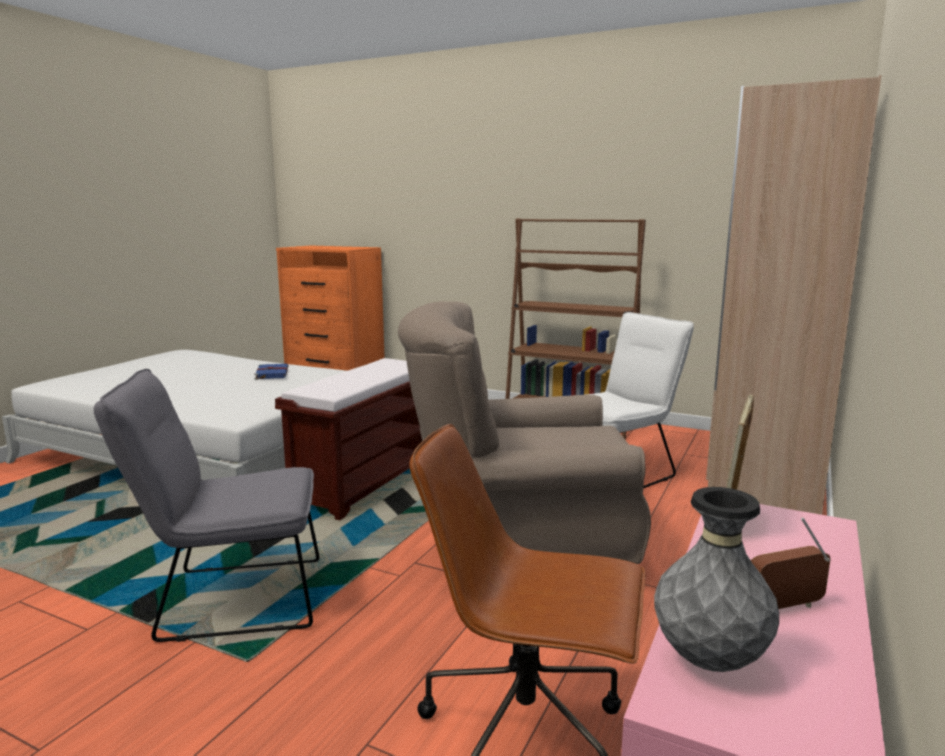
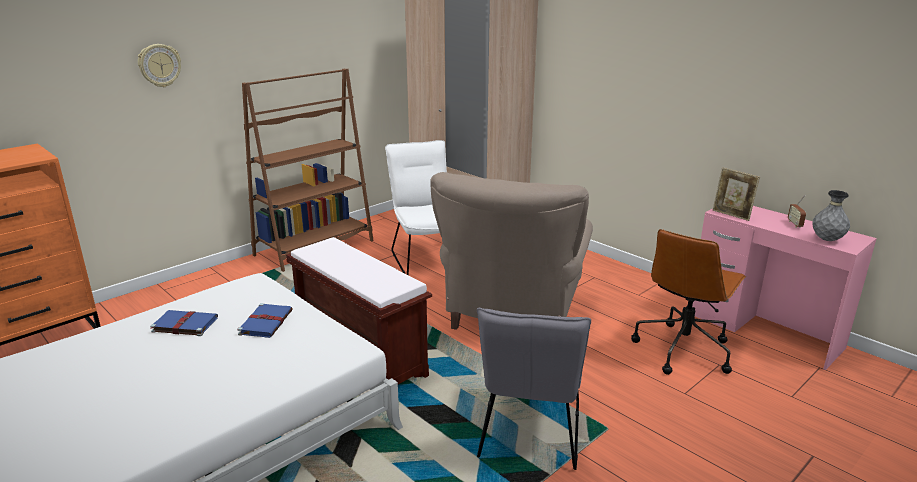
camera: 70 degrees left, 10 degrees up
(282, 389) = (266, 322): none -> blue book
(473, 198) = (159, 65): none -> wall clock

